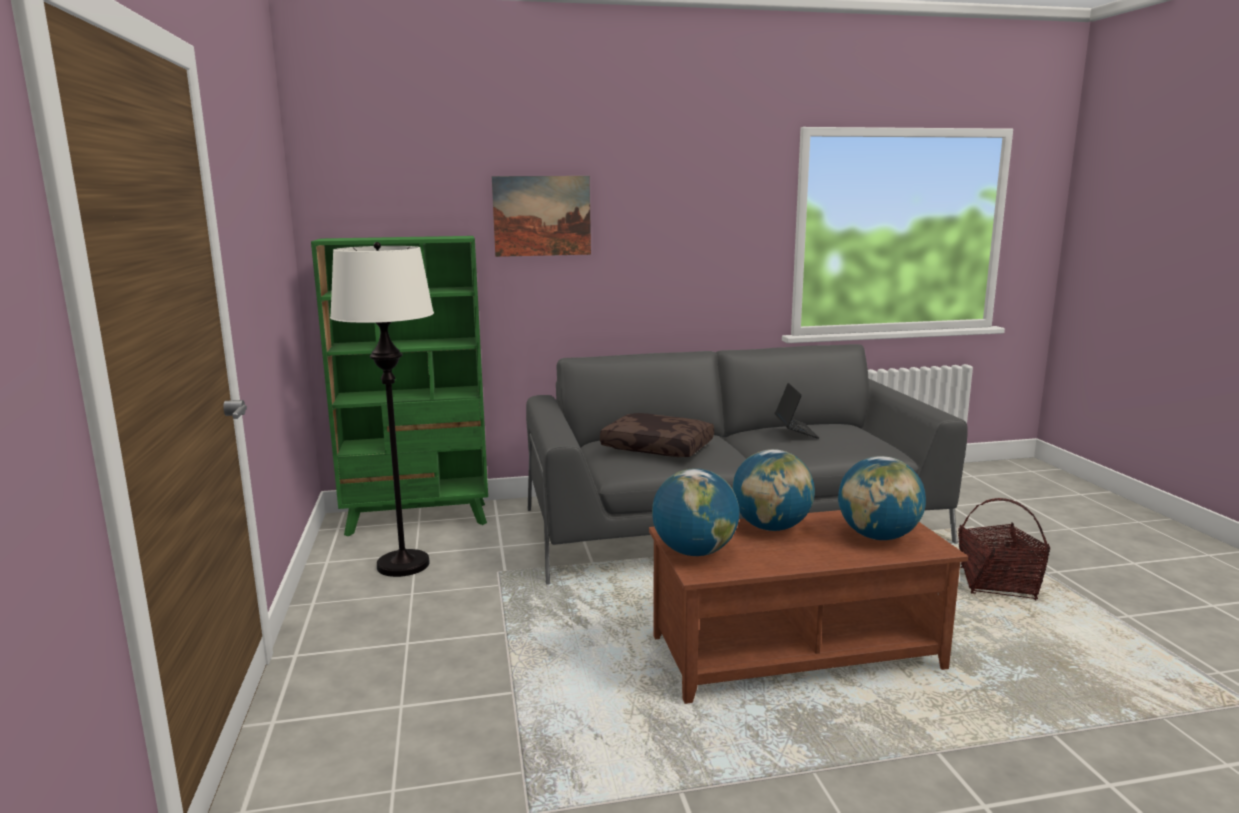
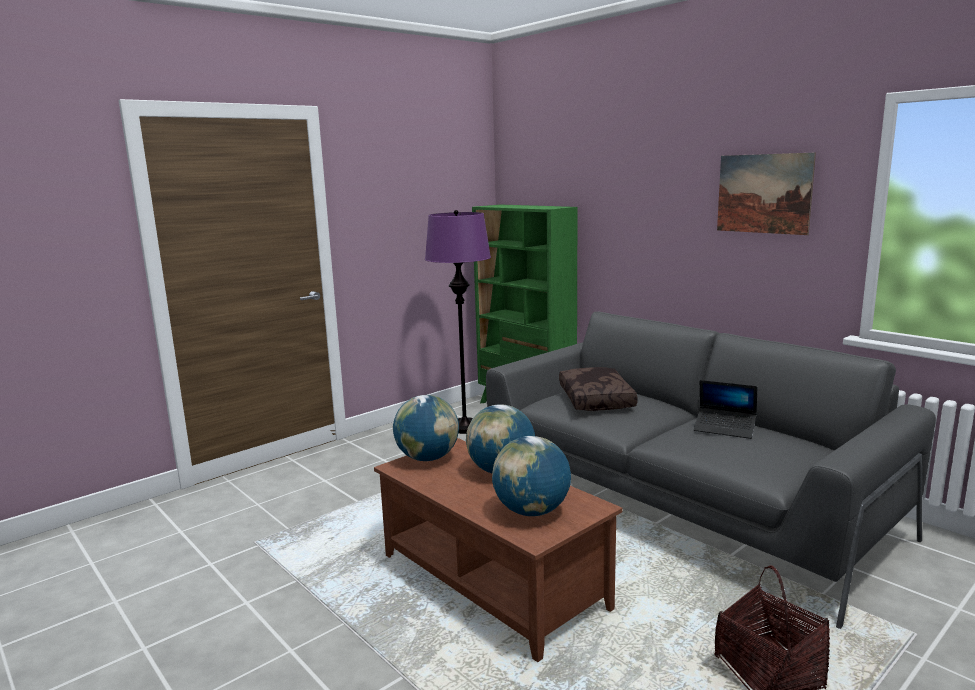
camera: 60 degrees right, 0 degrees up
(403, 564) = (465, 427): white floor lamp -> purple floor lamp
(542, 216) = (628, 192): picture -> picture (763, 193)
(795, 431) = (724, 428): laptop -> laptop turned 60 degrees clockwise

